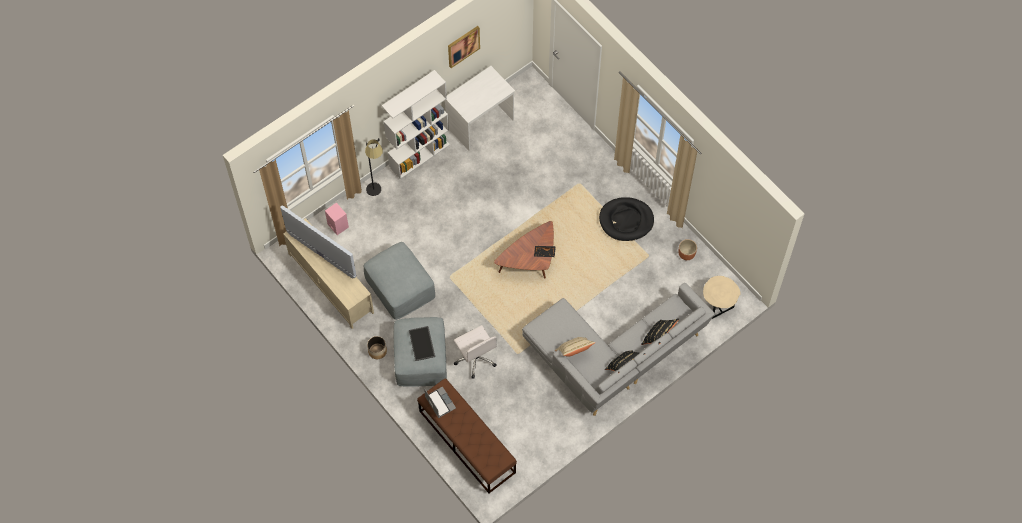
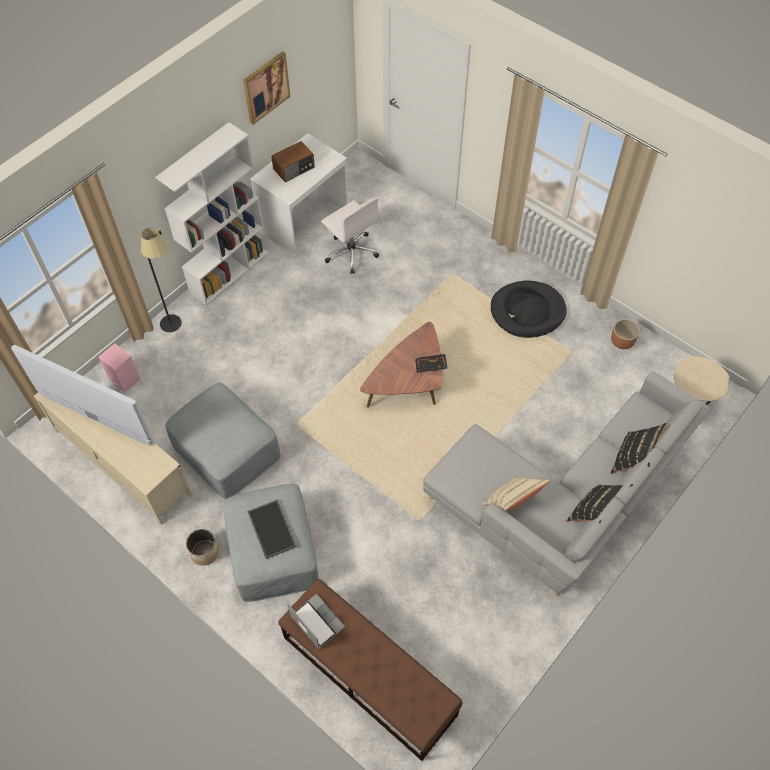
camera: 10 degrees left, 5 degrees down
(475, 358) = (357, 538): white office chair -> white office chair (351, 252)
(476, 94) = (294, 169): none -> radio

